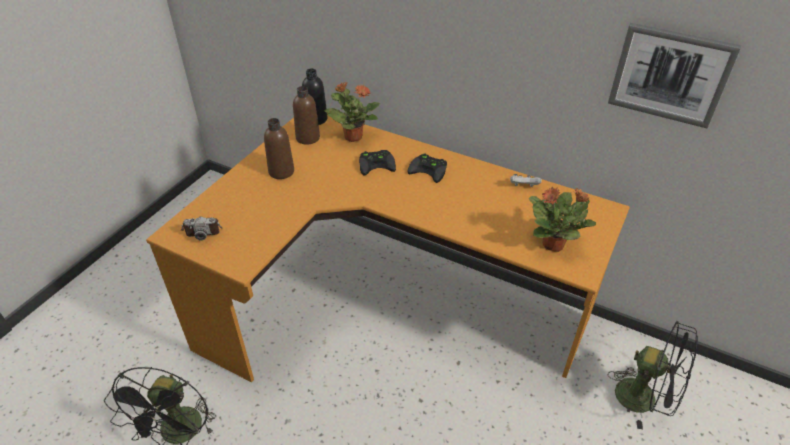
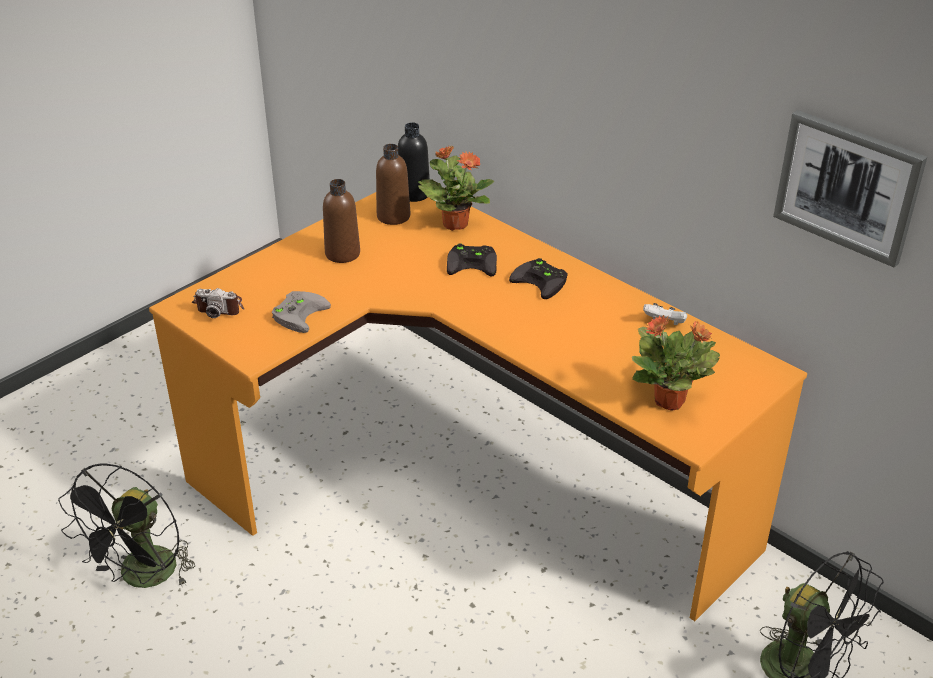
camera: 15 degrees right, 5 degrees down
(265, 224) = (299, 313): none -> grey game controller

